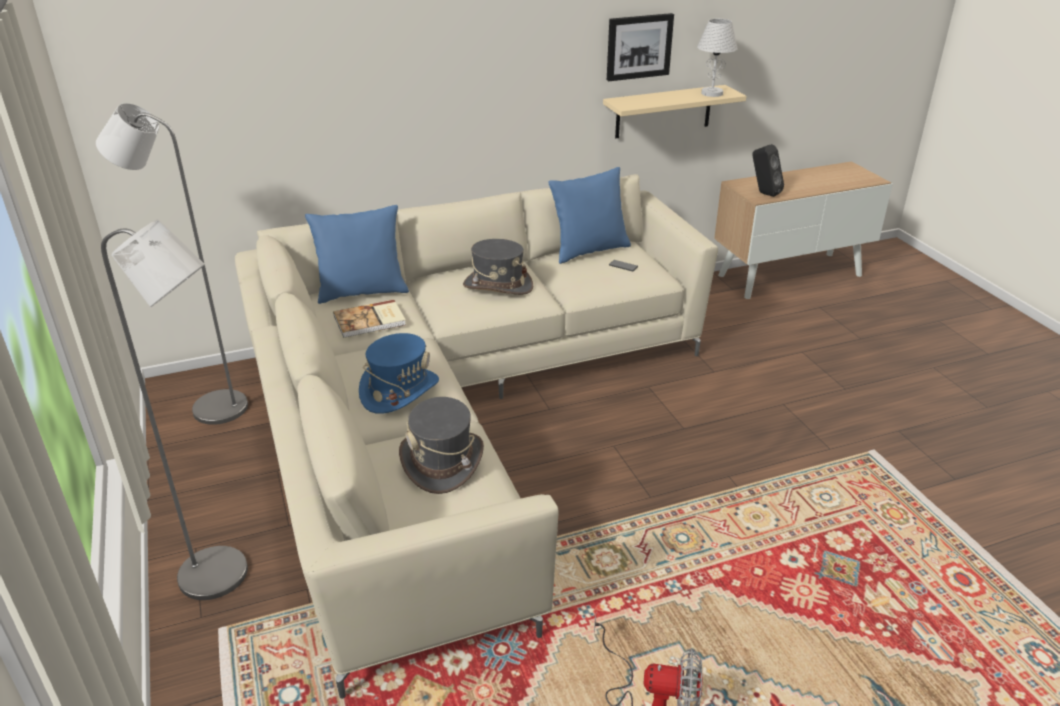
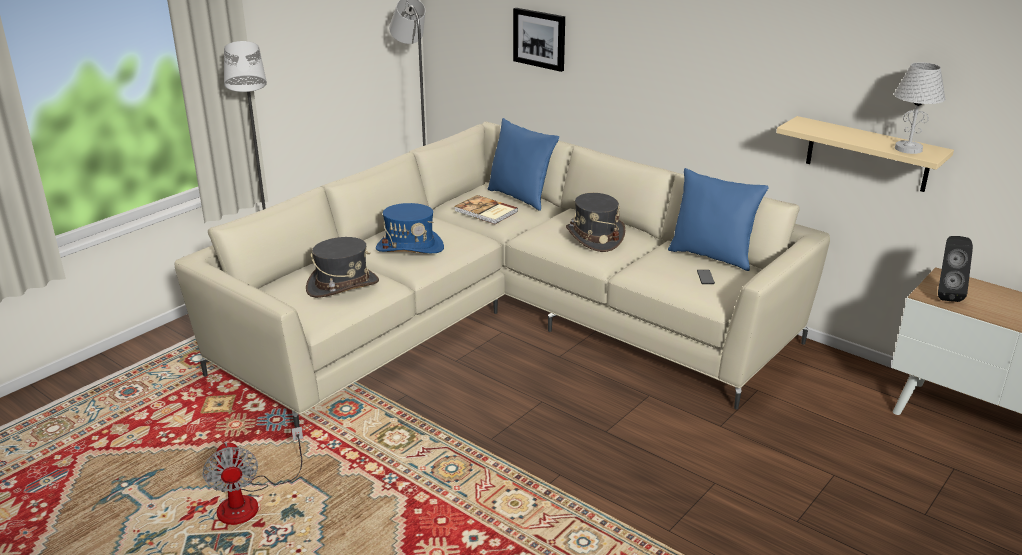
camera: 60 degrees right, 5 degrees down
(638, 46) = (843, 72): picture -> picture (539, 39)

